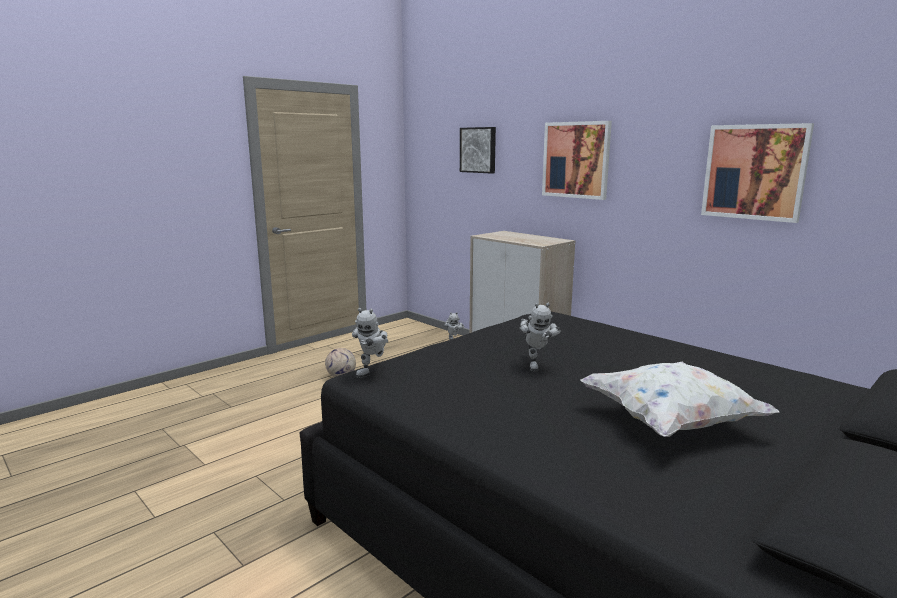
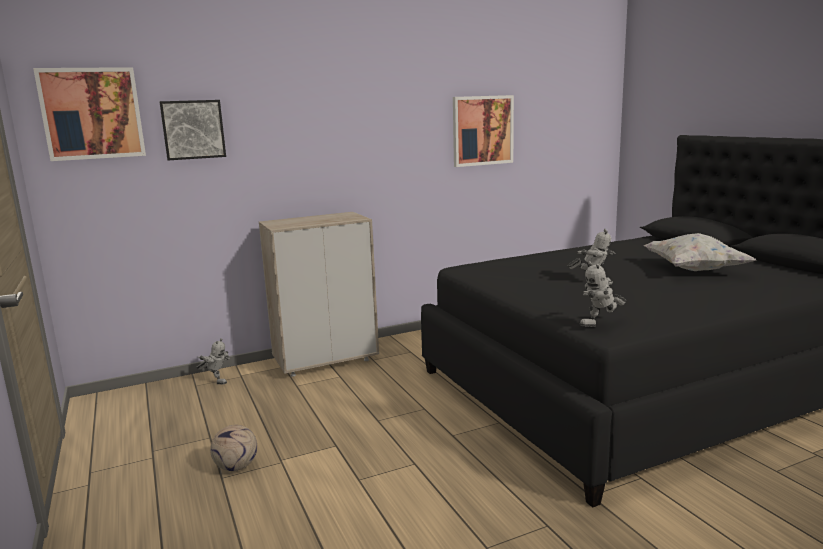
camera: 70 degrees left, 0 degrees up
(373, 372) = (601, 326): toy robot -> toy robot turned 120 degrees clockwise
(576, 160) = (335, 132): picture -> picture (92, 113)

